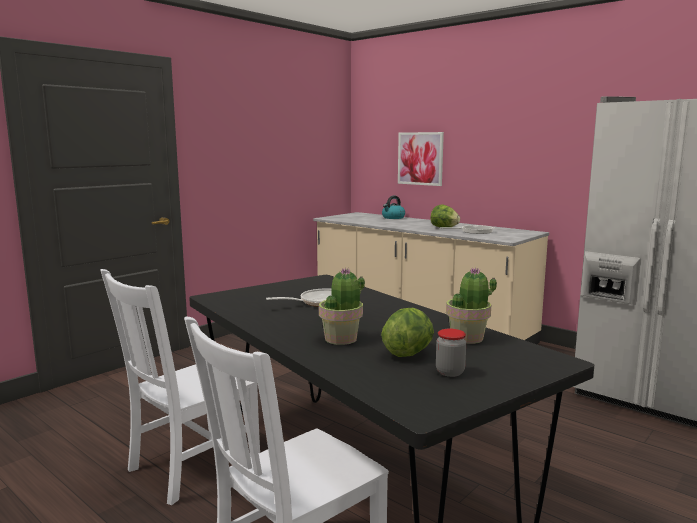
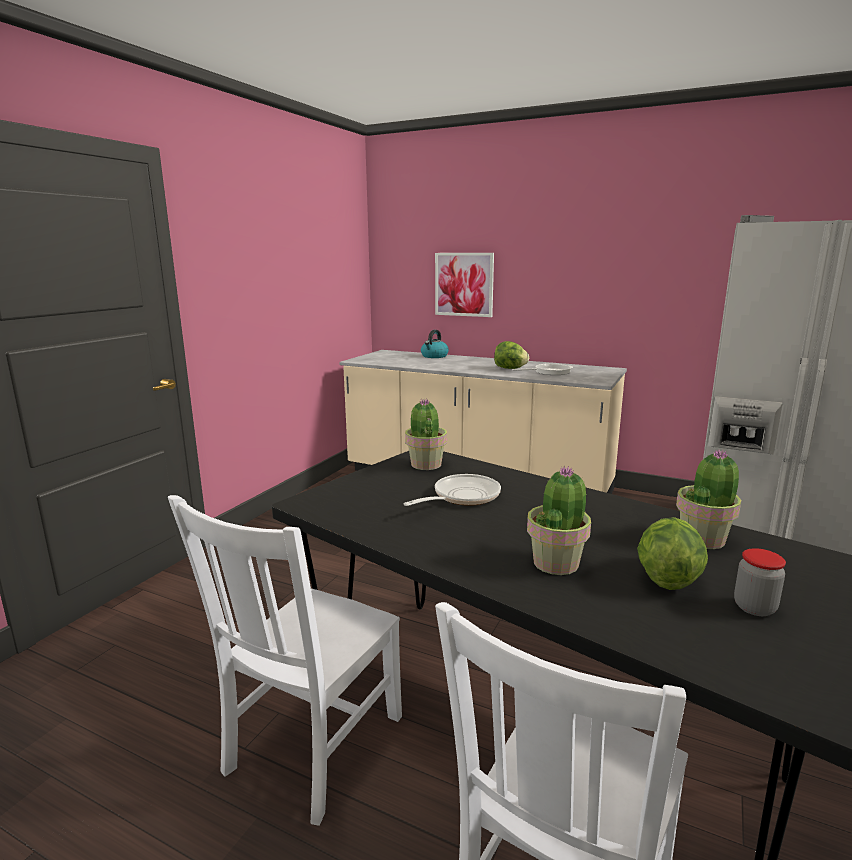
camera: 15 degrees left, 5 degrees up
(316, 284) = (426, 465): none -> potted plant

